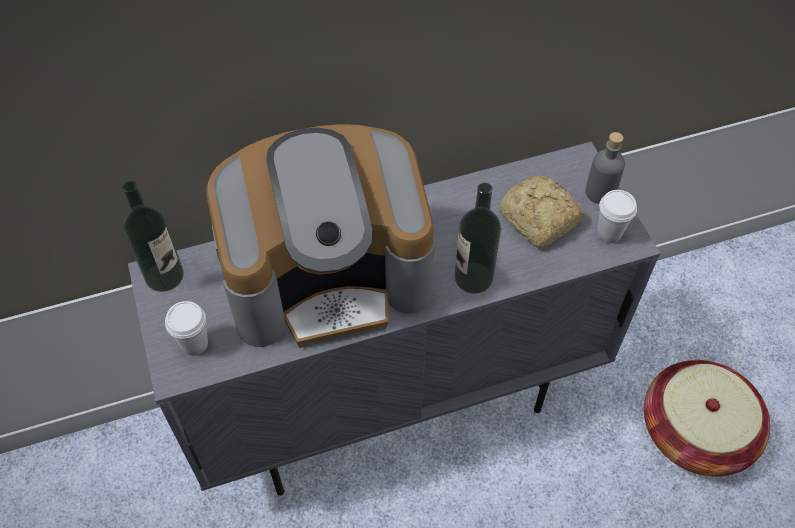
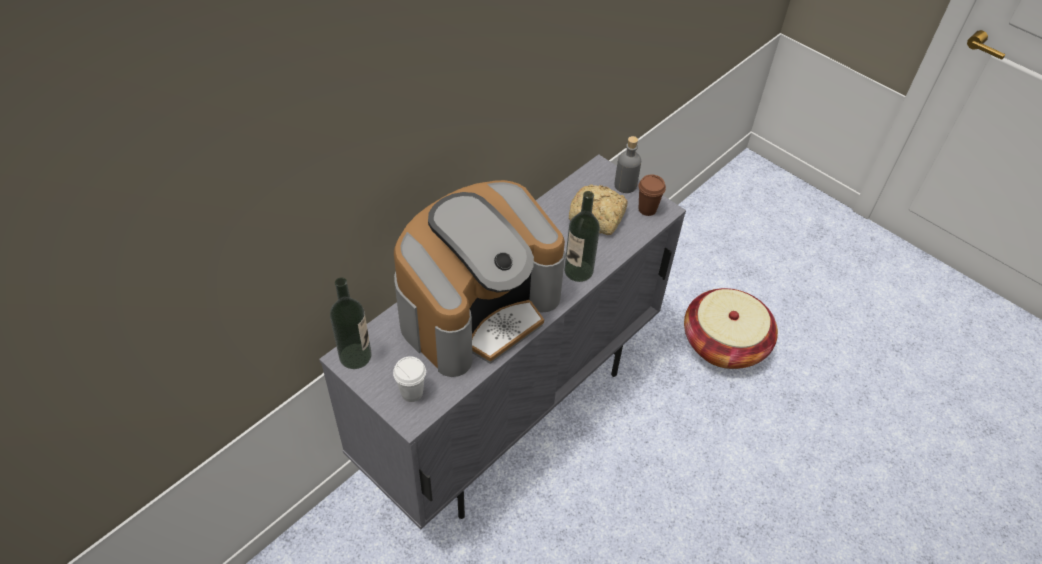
camera: 30 degrees left, 5 degrees down
(609, 233) = (647, 209): white cup -> brown cup

